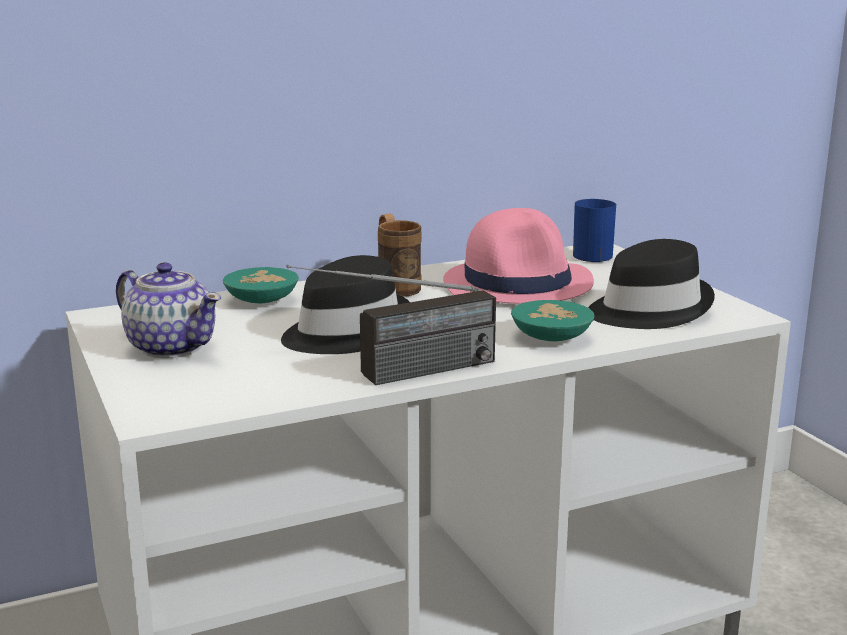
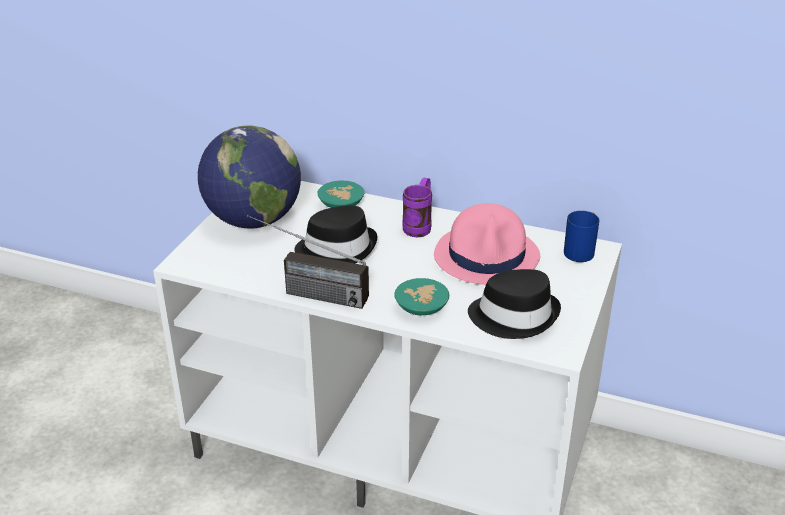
camera: 45 degrees right, 15 degrees up
(171, 346) = (253, 220): teapot -> globe
(395, 287) = (419, 226): brown mug -> purple mug

